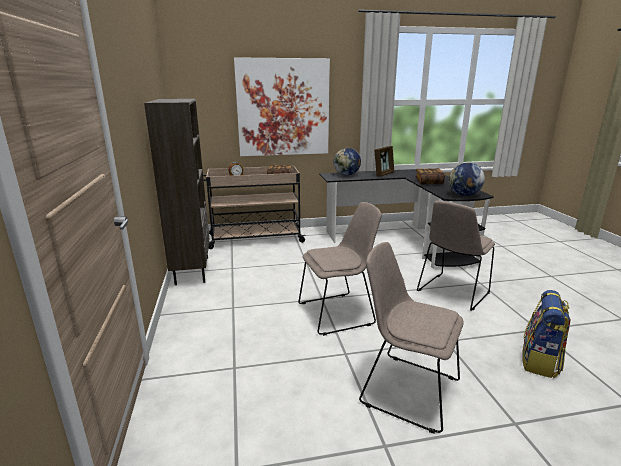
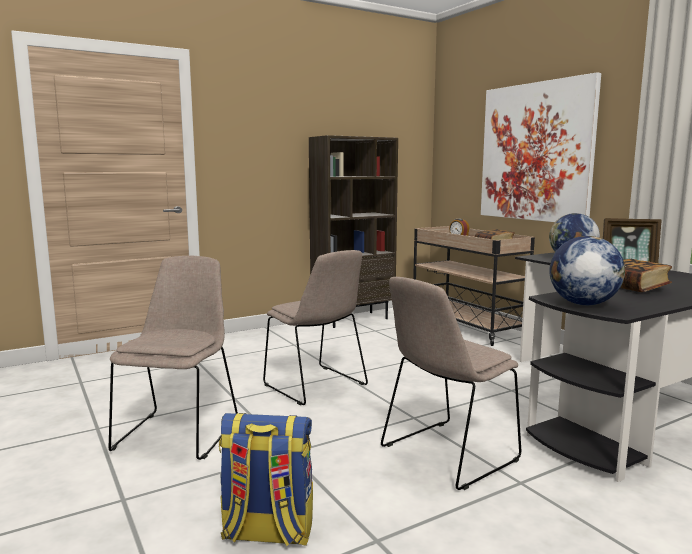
camera: 70 degrees right, 10 degrees down
(452, 292) = (446, 455): beige chair -> beige chair turned 60 degrees counterclockwise

